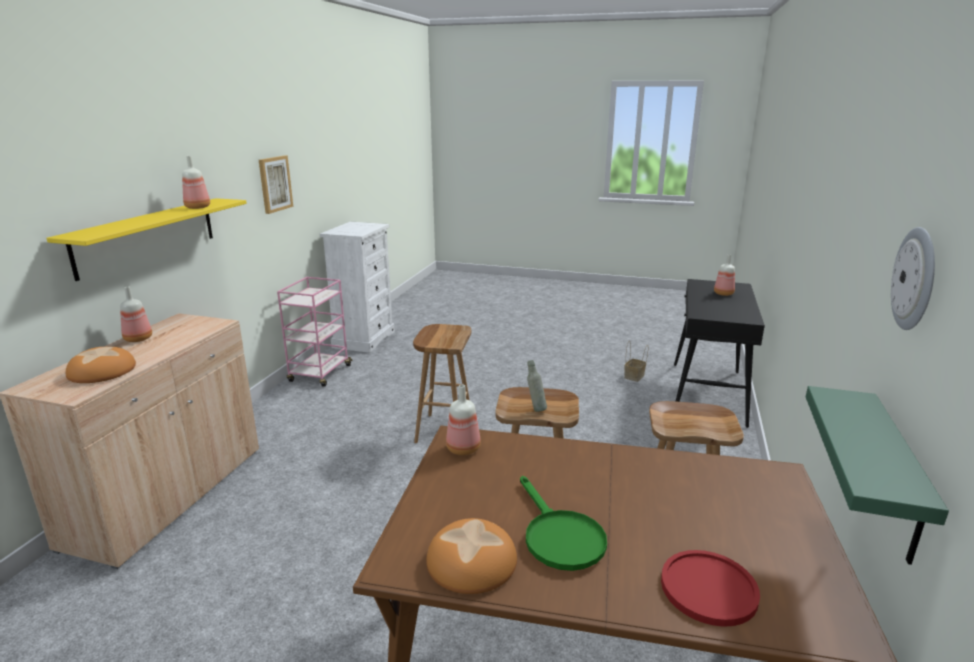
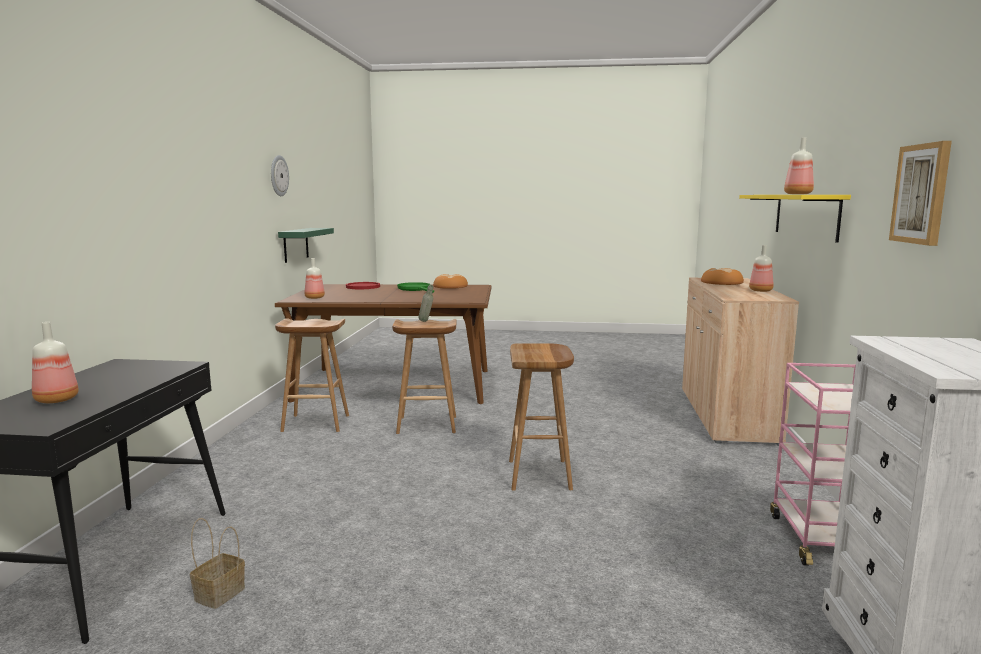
camera: 170 degrees right, 10 degrees down
(464, 448) = (467, 298): bottle -> bottle (314, 298)

